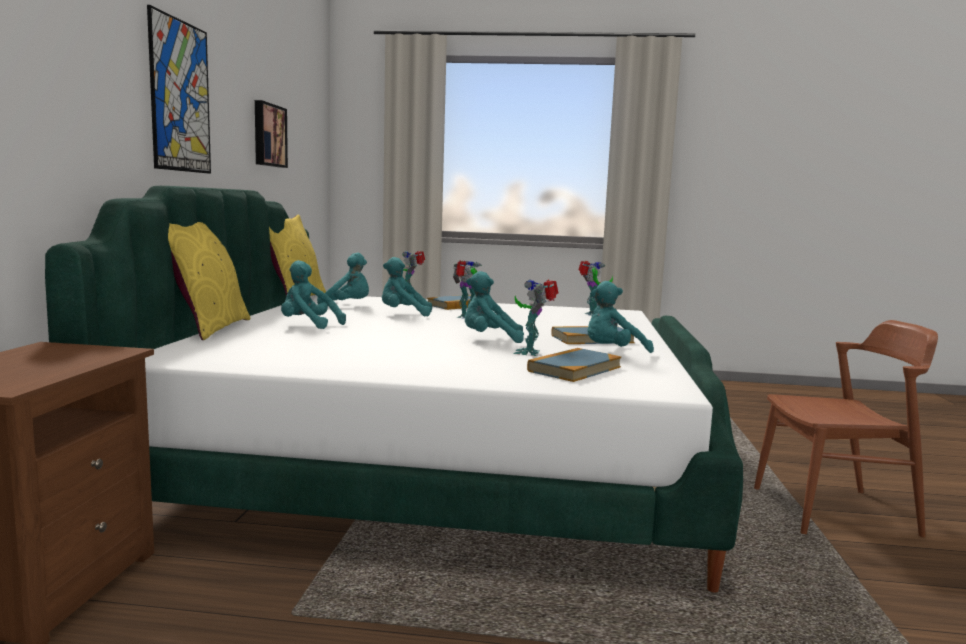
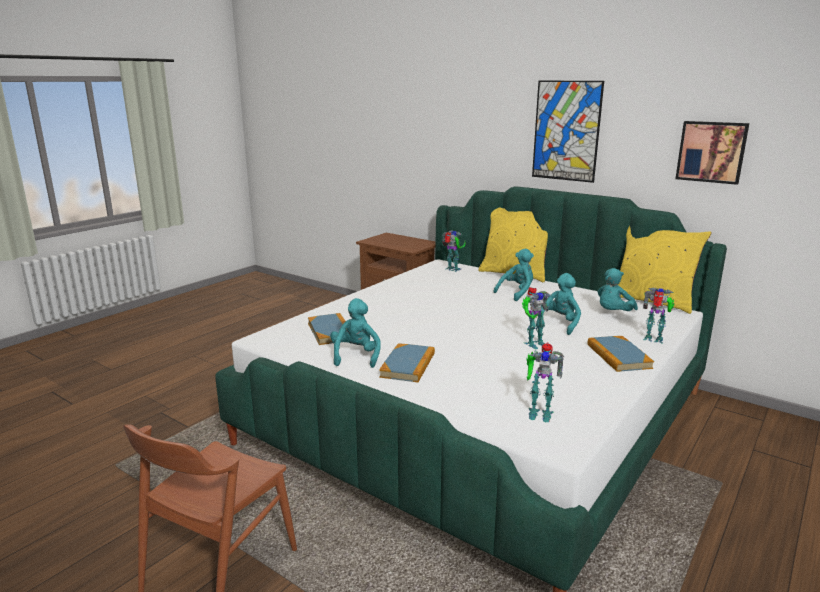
camera: 120 degrees right, 10 degrees up
(490, 340) = (433, 330): turquoise plush toy -> none
(531, 352) = (383, 332): toy robot -> toy robot (453, 269)

